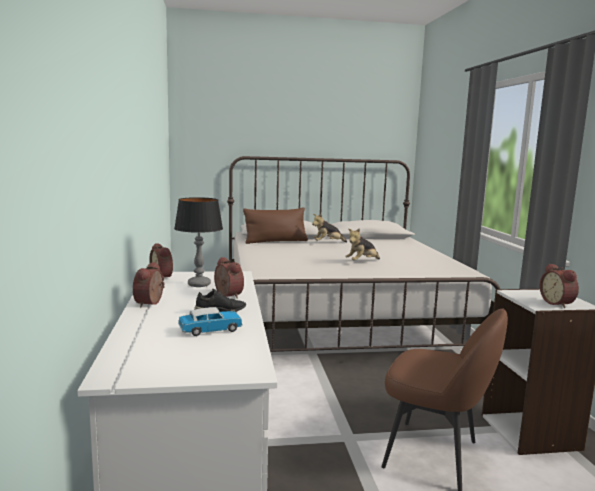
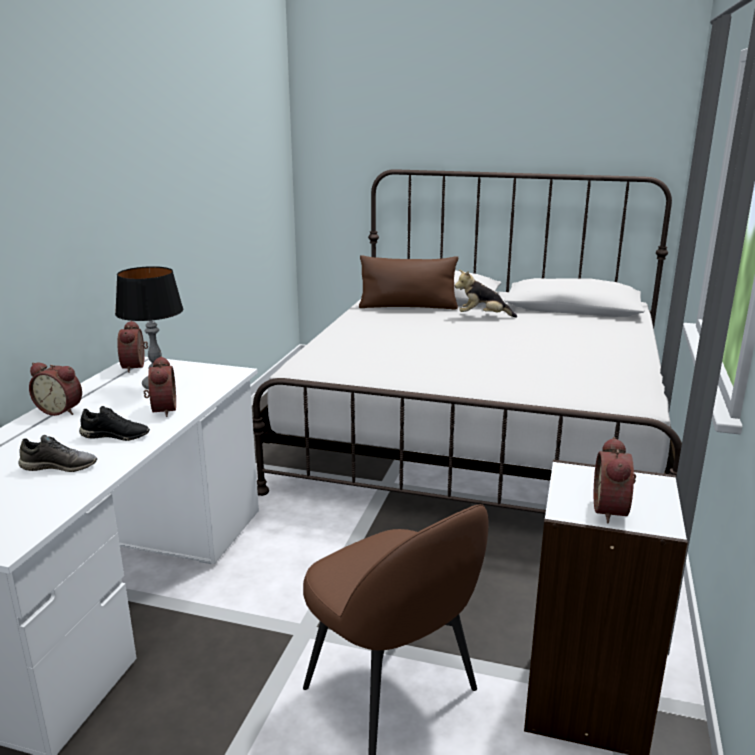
camera: 25 degrees right, 10 degrees up
(151, 303) = (61, 410): alarm clock -> alarm clock turned 105 degrees counterclockwise
(211, 330) = (60, 466): toy car -> grey shoe
(362, 262) = (482, 361): plush toy -> none

